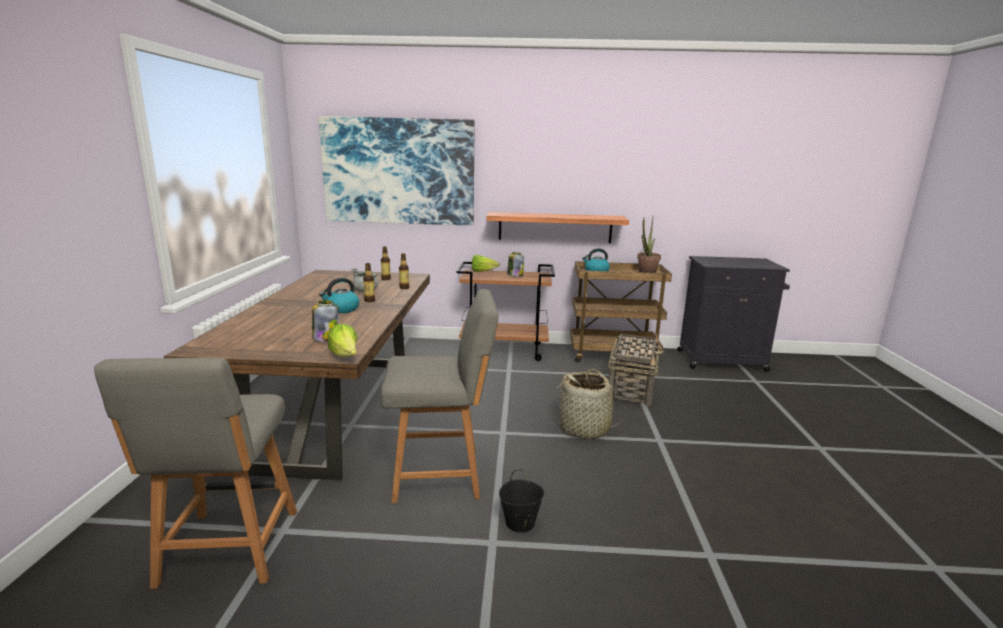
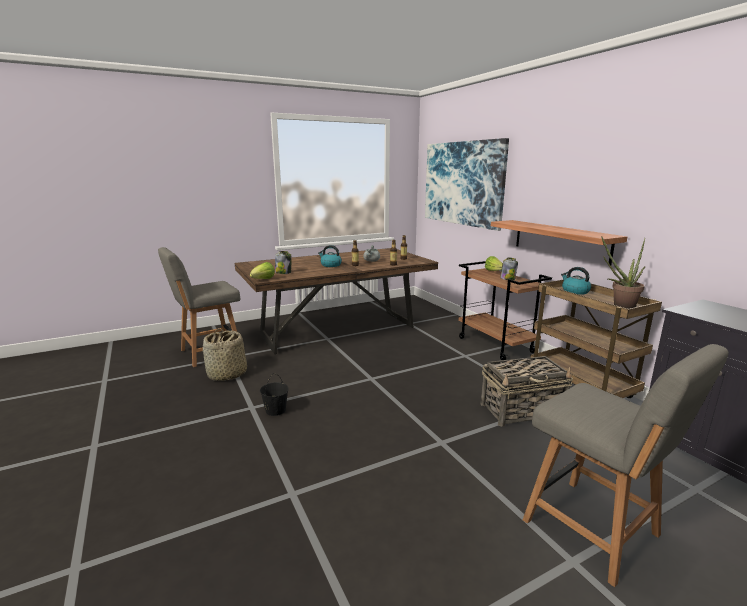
camera: 60 degrees right, 0 degrees up
(441, 474) = (303, 375): grey chair -> grey chair (595, 531)
(585, 429) = (415, 405): basket -> basket (226, 374)

